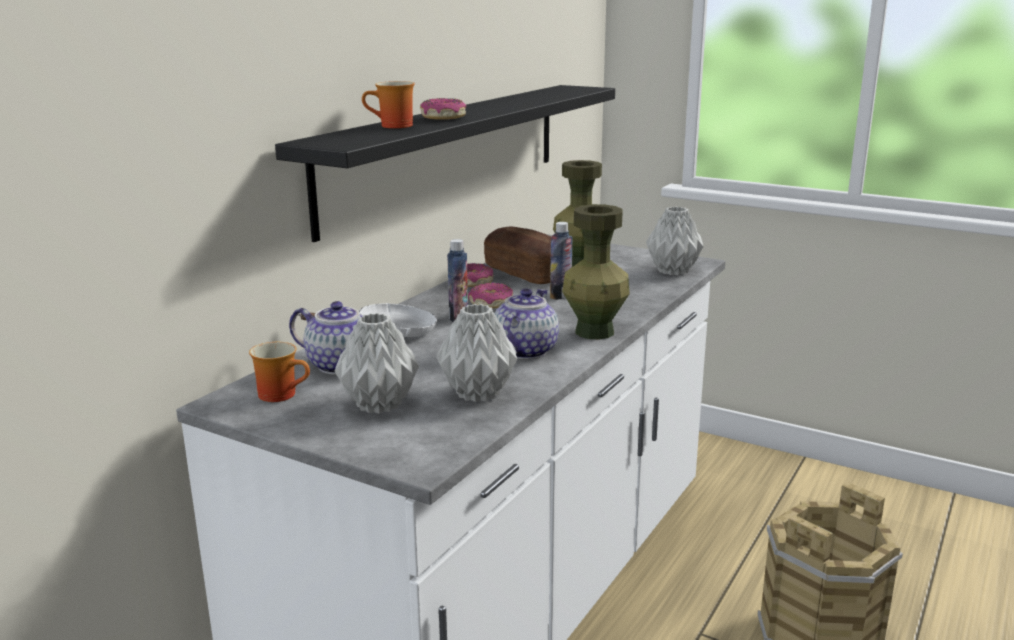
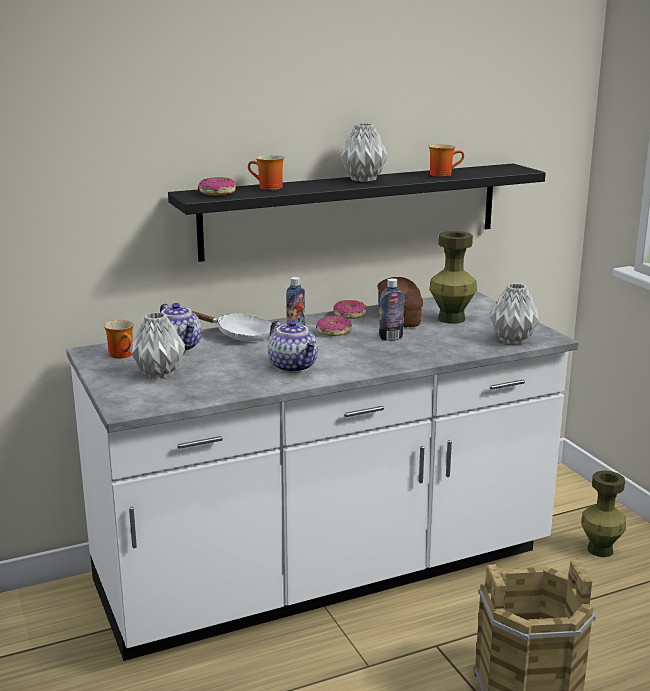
camera: 35 degrees right, 0 degrees up
(443, 118) = (318, 185): donut -> donut (217, 193)
(479, 394) = (220, 384): grey vase -> grey vase (364, 180)
(523, 351) = (294, 367): teapot -> teapot turned 90 degrees clockwise
(534, 98) = (443, 174): none -> mug
(594, 332) = (362, 367): green vase -> green vase (599, 550)

